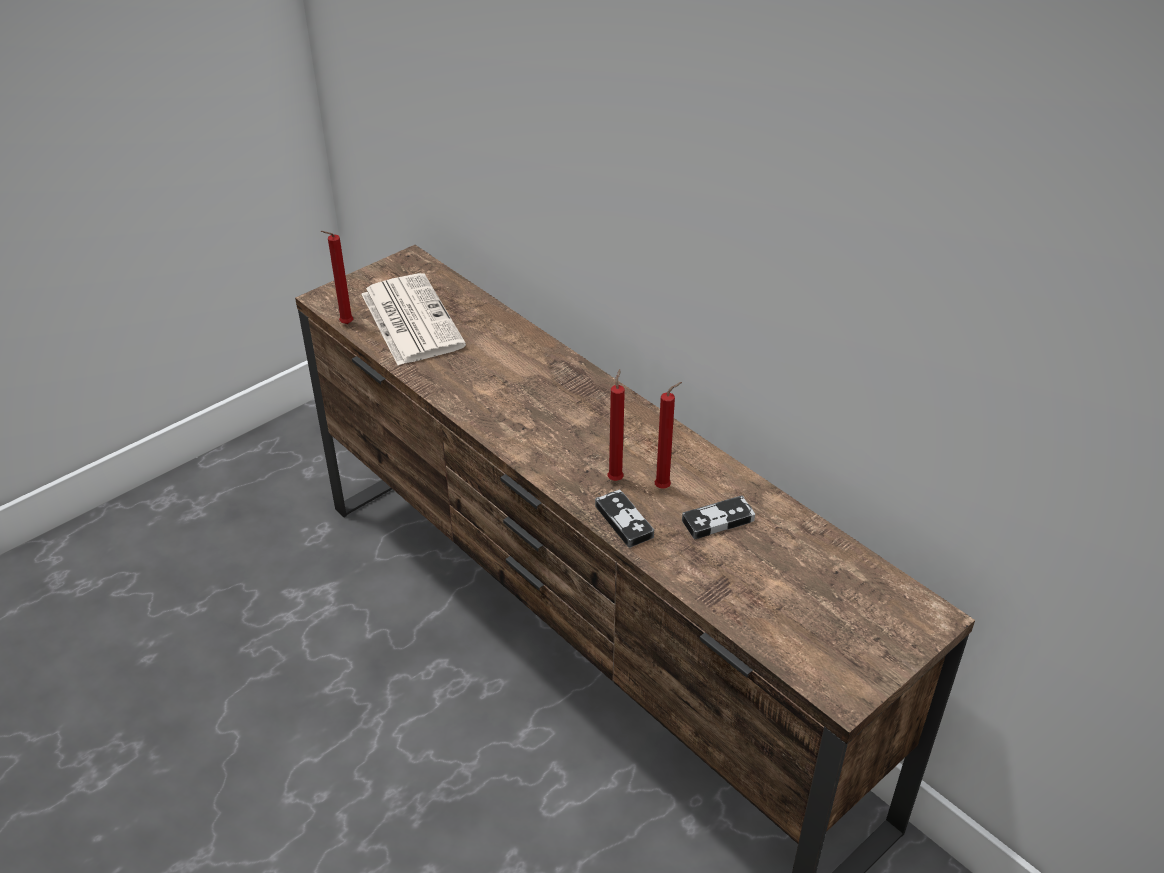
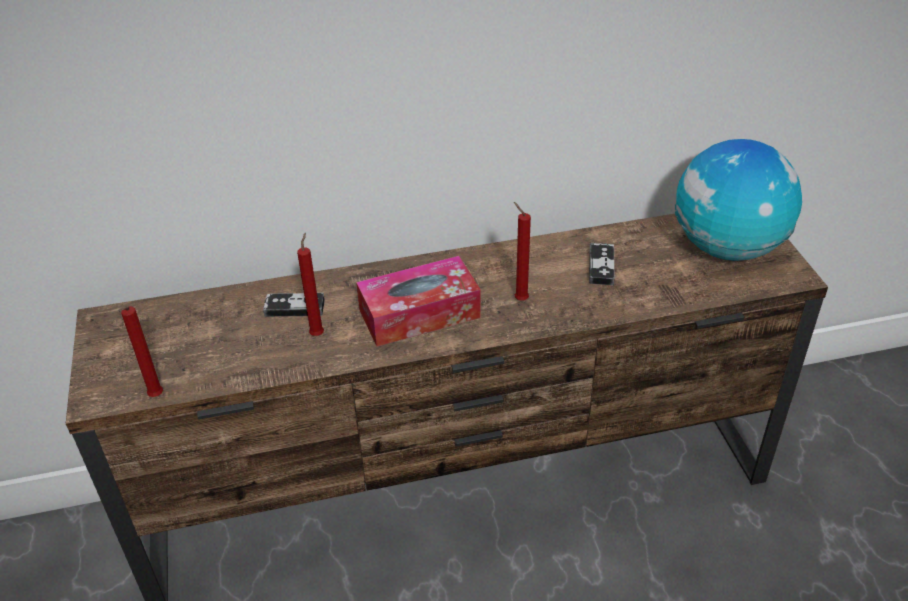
camera: 60 degrees left, 0 degrees up
(410, 319) = (197, 349): newspaper -> none
(544, 421) = (419, 314): none -> tissue box
(624, 521) = (571, 312): game controller -> game controller (294, 307)
(665, 487) = (548, 278): red candle -> red candle (318, 333)
(845, 617) = (727, 248): none -> globe

